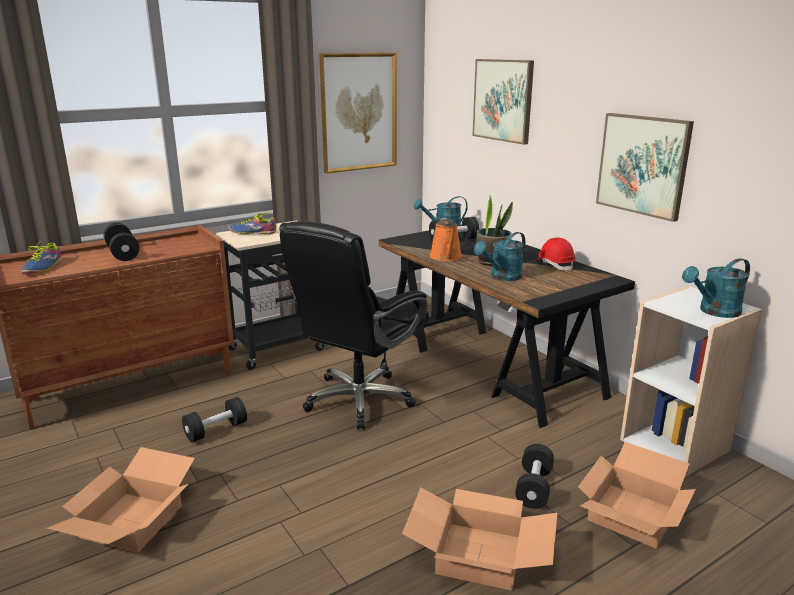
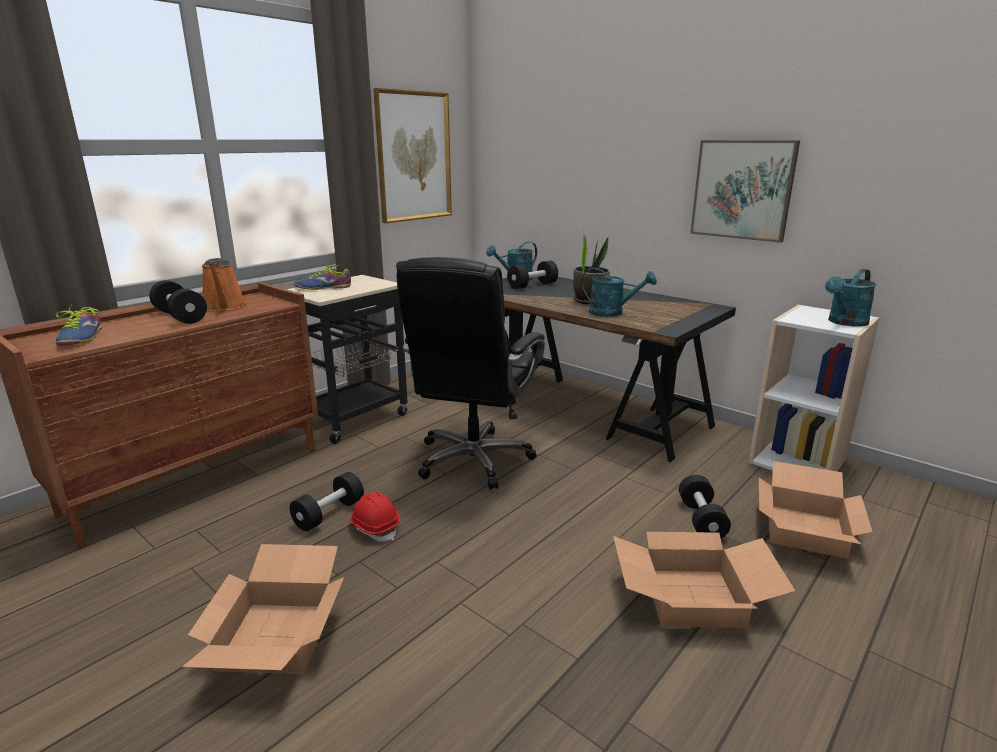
camera: 15 degrees left, 0 degrees up
(446, 257) = (540, 300): orange watering can -> orange watering can (224, 307)
(502, 277) = (612, 313): turquoise watering can -> turquoise watering can turned 105 degrees counterclockwise
(503, 100) = (573, 138): picture -> none
(554, 265) = (650, 299): red hard hat -> red hard hat (374, 528)

